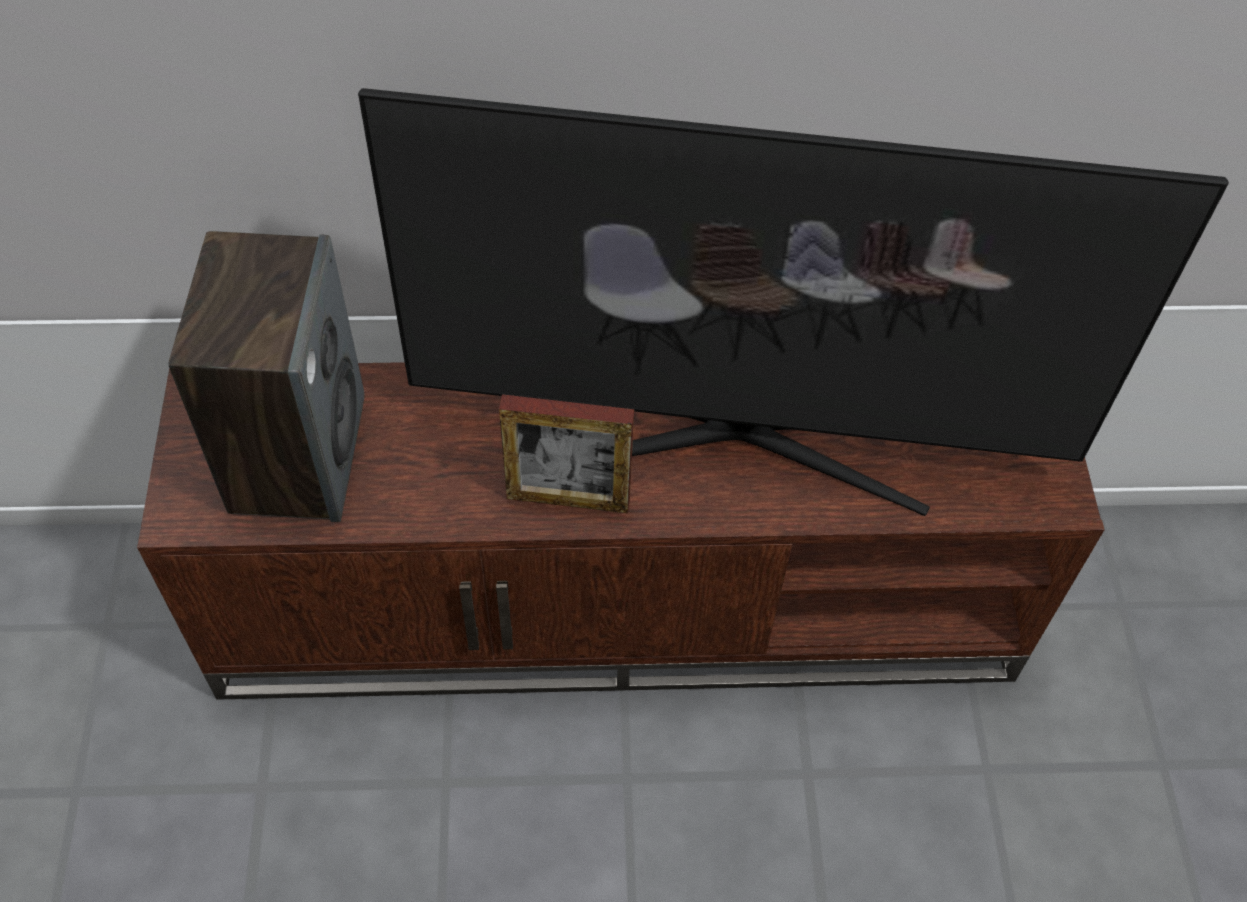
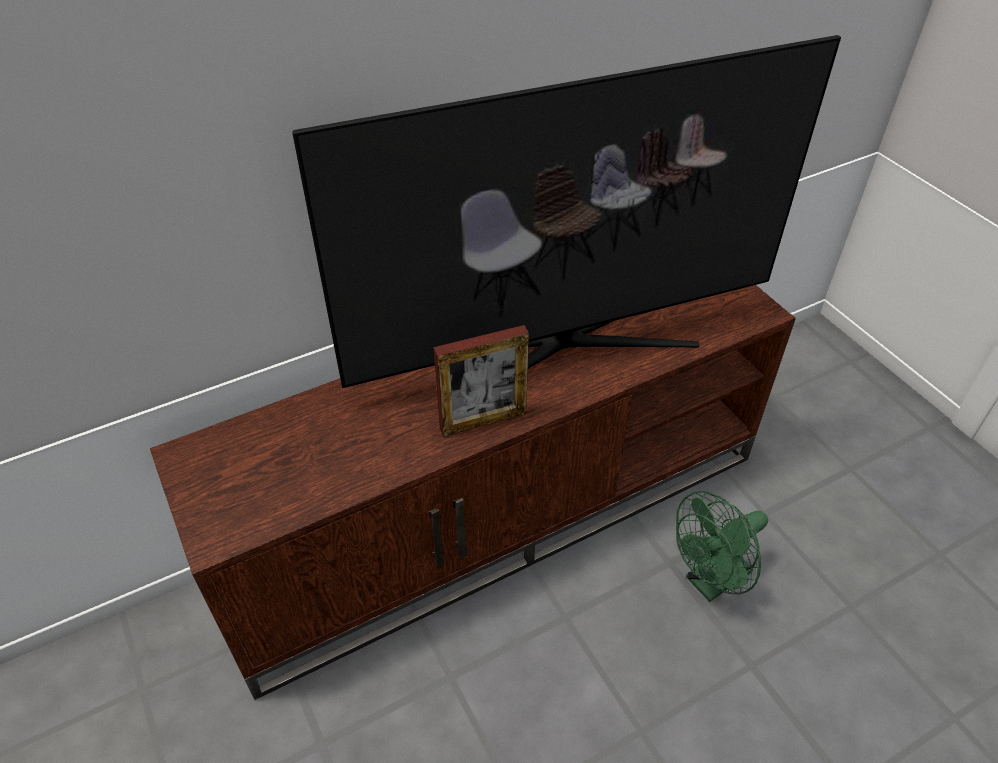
camera: 25 degrees left, 10 degrees down
(297, 452) = (279, 465): speaker -> none
(847, 826) = (711, 581): none -> green fan

